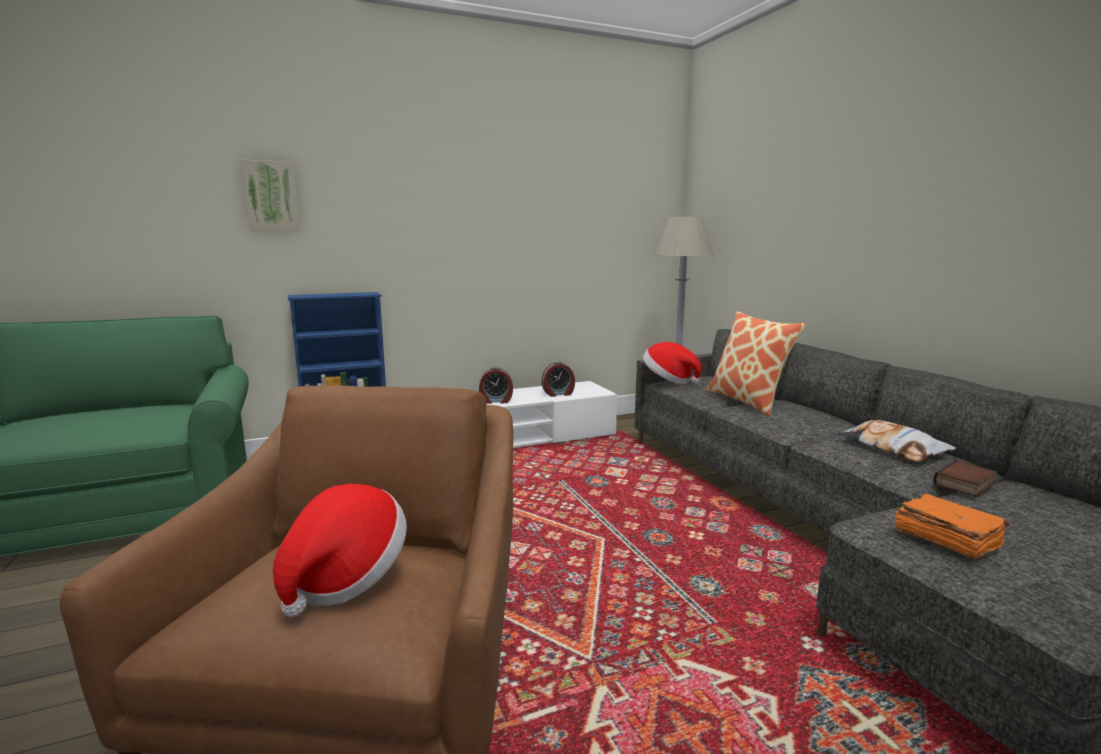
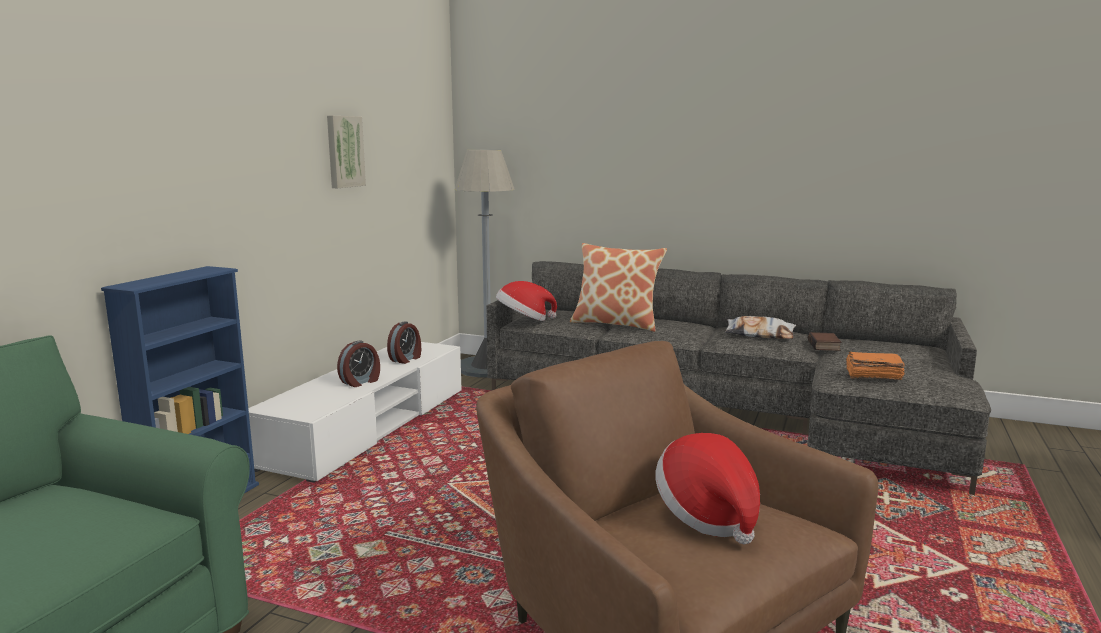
camera: 45 degrees left, 0 degrees up
(271, 196) = (69, 136): picture -> picture (344, 151)

